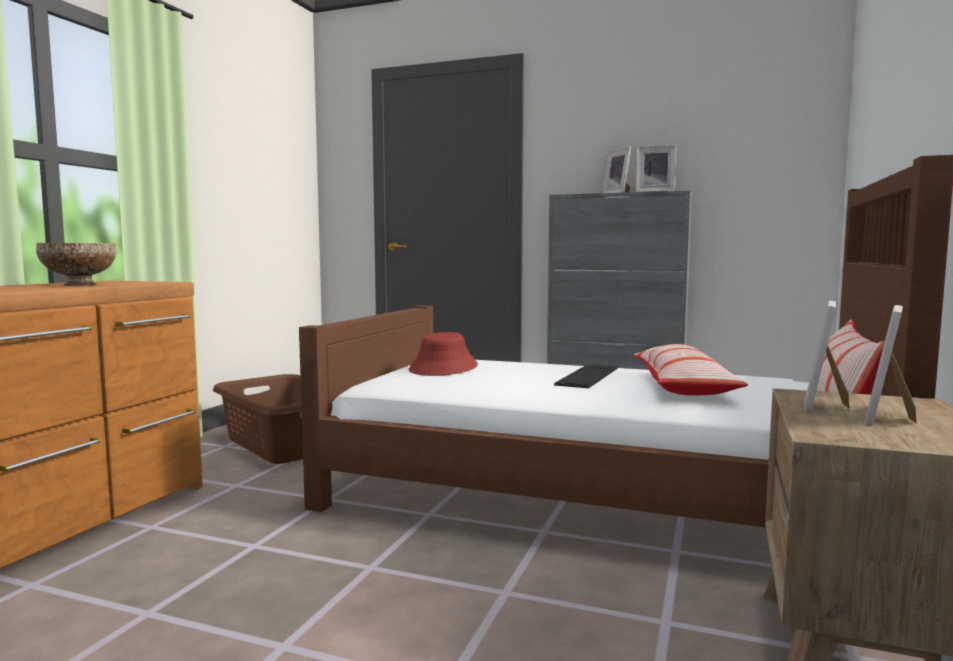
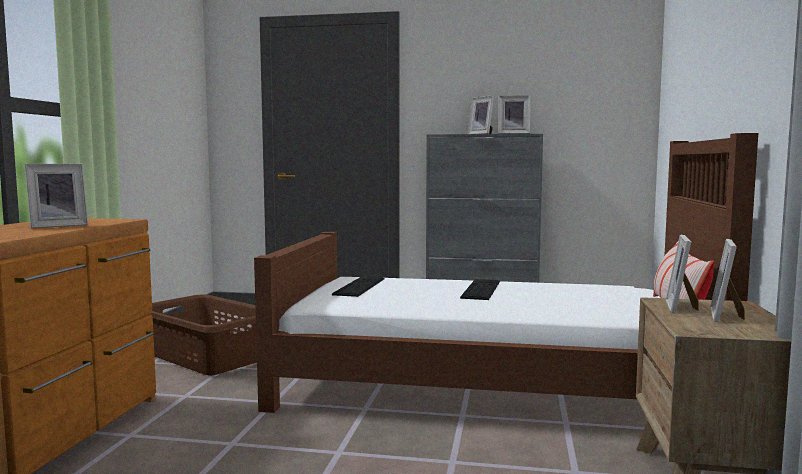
camera: 10 degrees left, 0 degrees up
(80, 285) = (58, 226): bowl -> picture frame
(444, 368) = (359, 286): red hat -> keyboard
(683, 387) = (559, 296): pillow -> none

